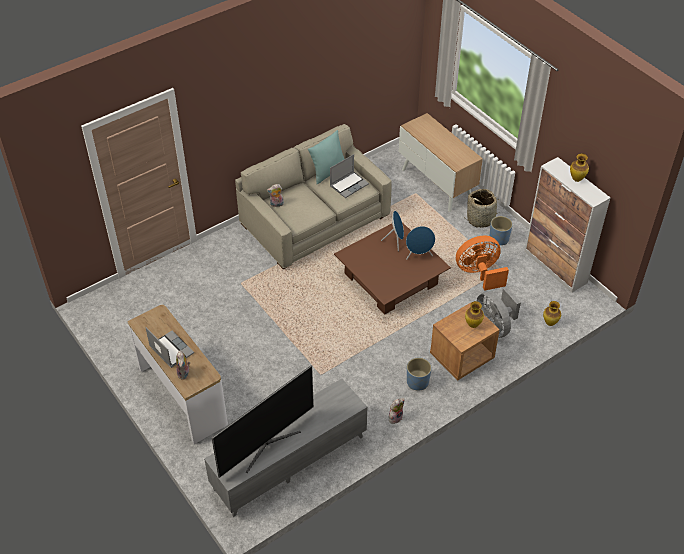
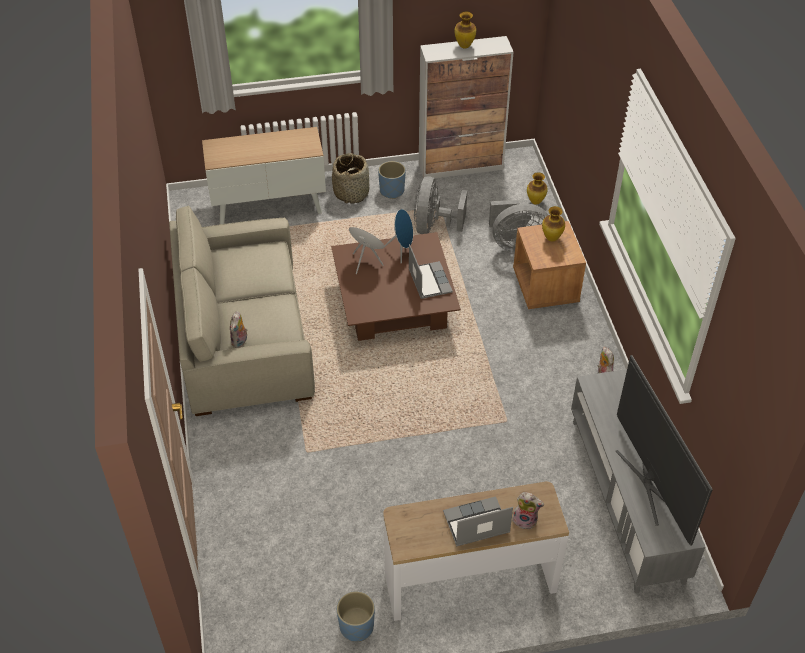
camera: 65 degrees left, 0 degrees up
(328, 172) = (218, 271): turquoise pillow -> none
(349, 185) = (257, 260): laptop -> laptop (429, 281)
(417, 382) = (562, 337): blue planter -> blue planter (356, 626)
(479, 274) = (433, 226): orange fan -> grey fan

